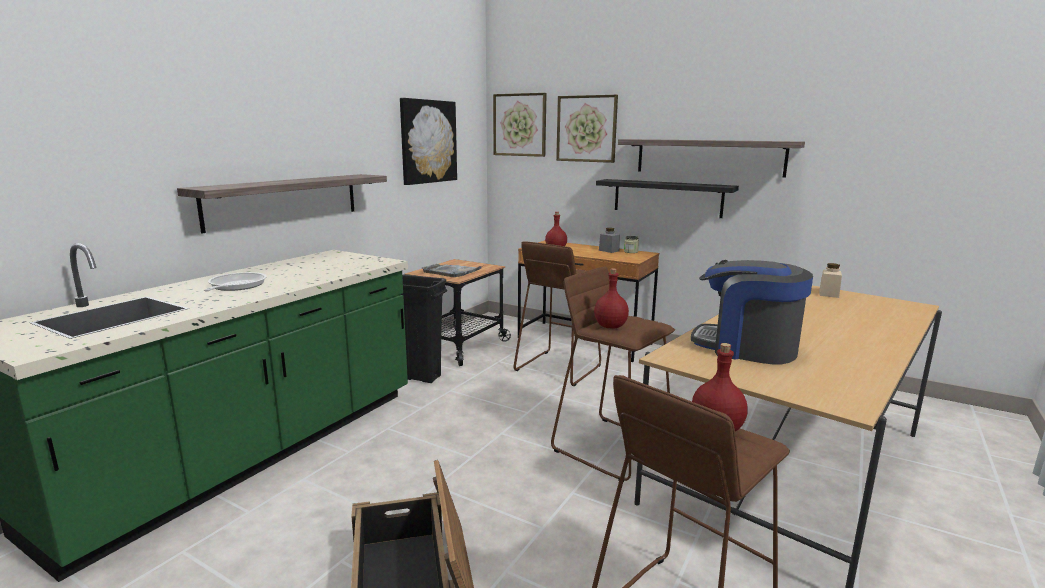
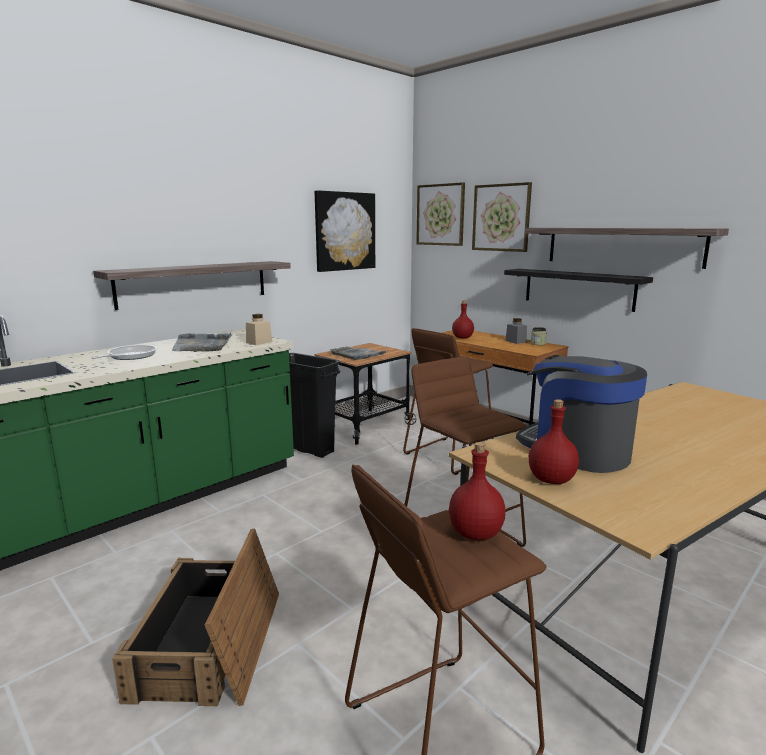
camera: 15 degrees right, 0 degrees up
(309, 270) = (202, 345): none -> grey tray
(610, 326) = (455, 417): red bottle -> red bottle (551, 480)
(828, 294) = (730, 401): beige jar -> beige jar (259, 342)

